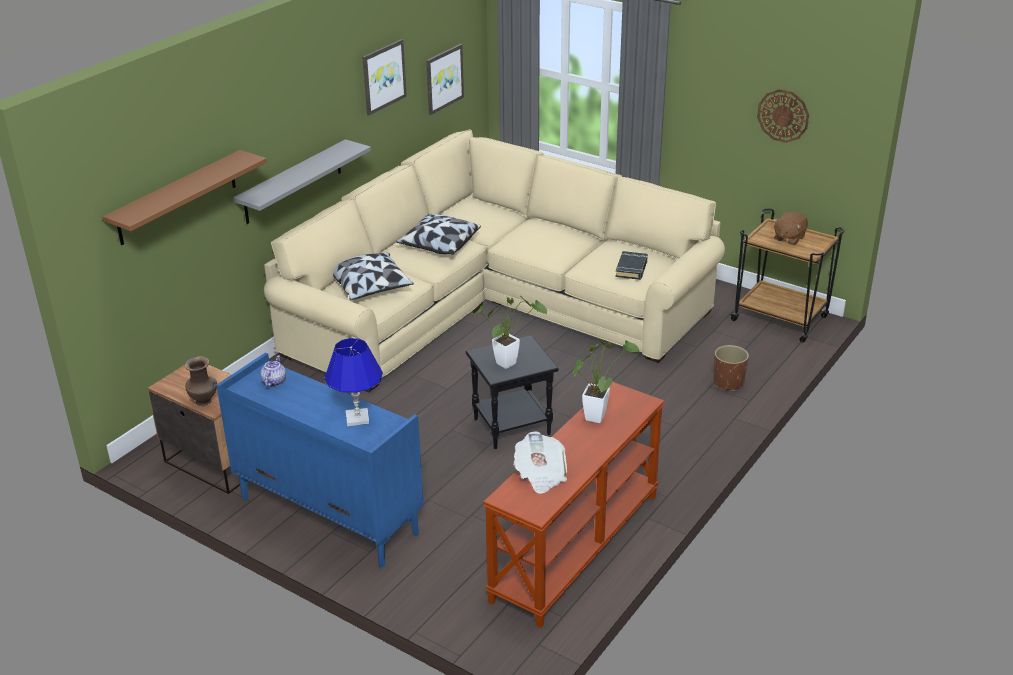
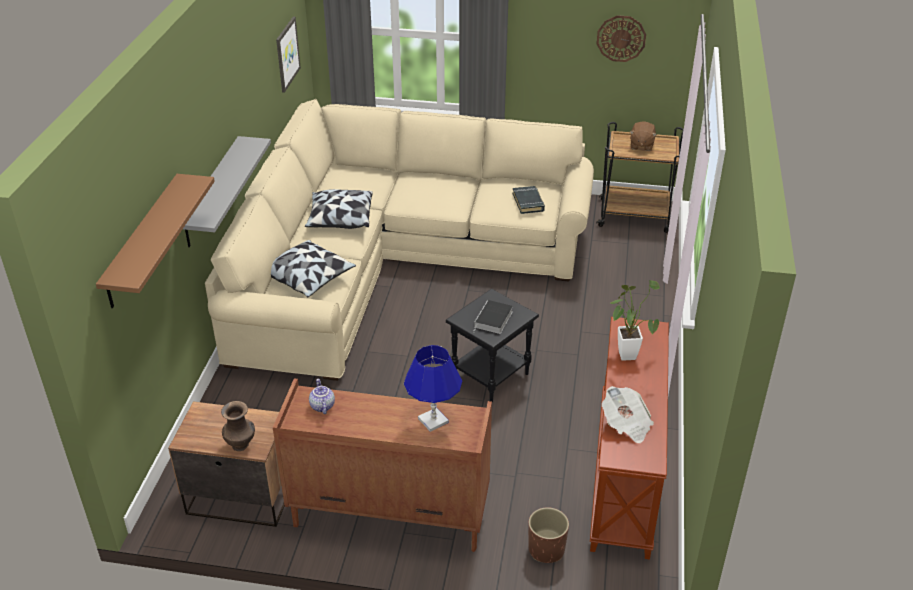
camera: 25 degrees left, 5 degrees up
(327, 515) = (388, 516): blue cabinet -> brown cabinet
(383, 76) = (253, 64): picture -> none
(509, 362) = (493, 320): potted plant -> book
(728, 382) = (636, 284): brown planter -> brown planter (546, 549)

